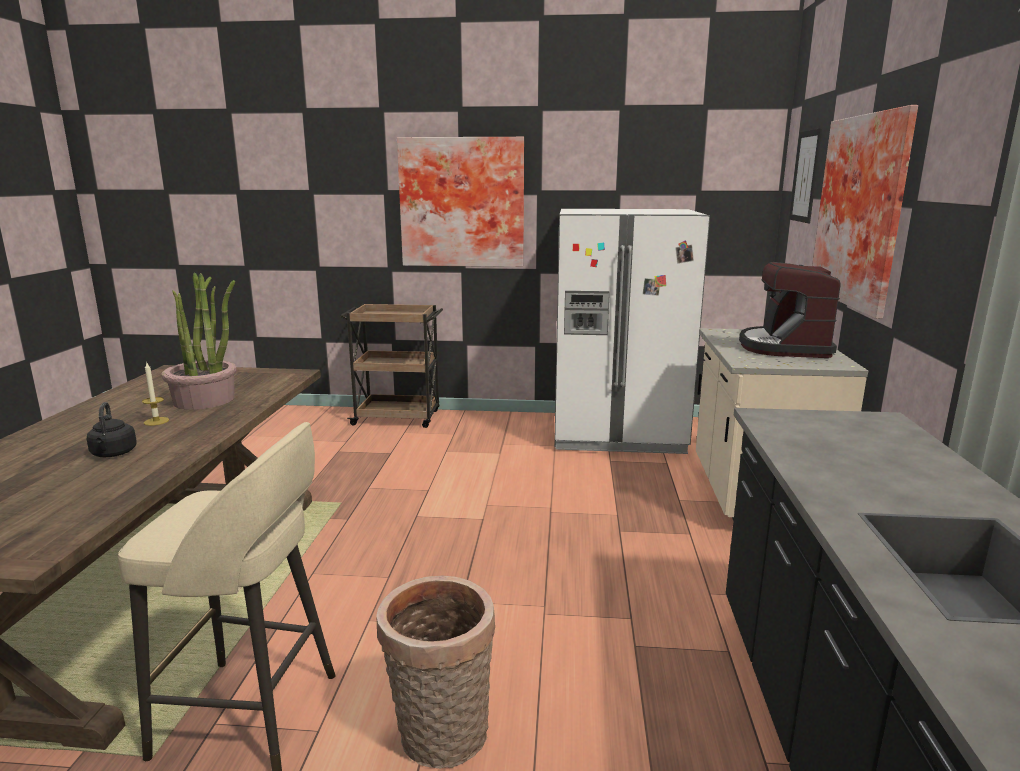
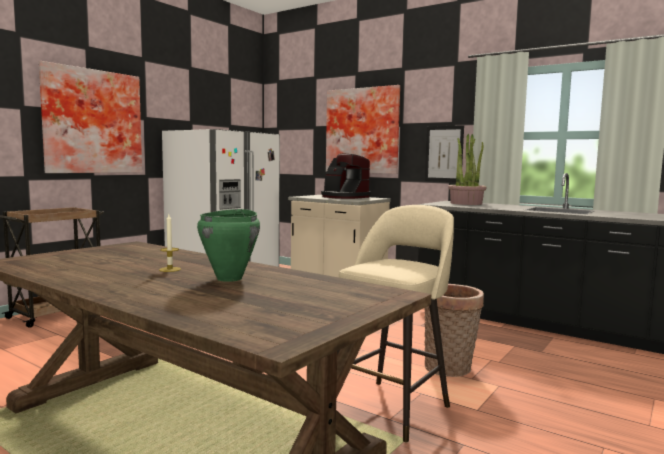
camera: 60 degrees left, 10 degrees down
(113, 454) = (230, 278): black kettle -> green cooking pot
(205, 400) = (143, 260): potted plant -> potted plant (466, 203)
(805, 176) = (294, 118): picture -> picture (444, 153)

